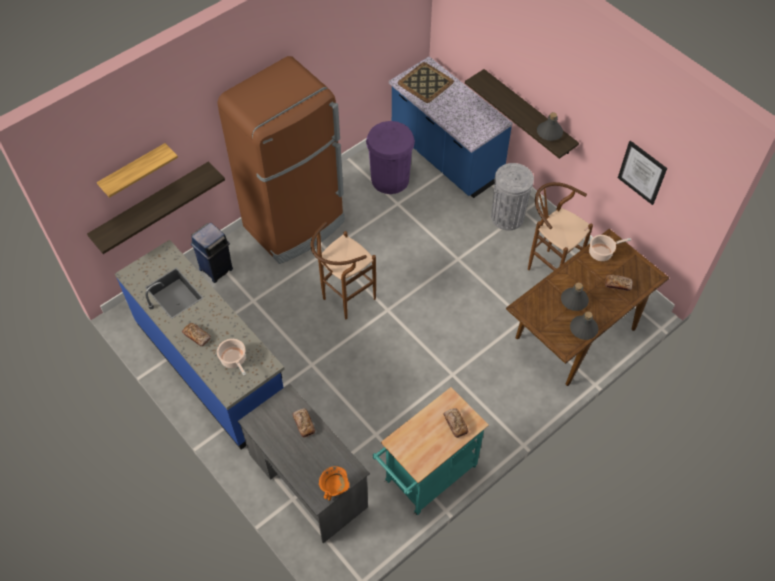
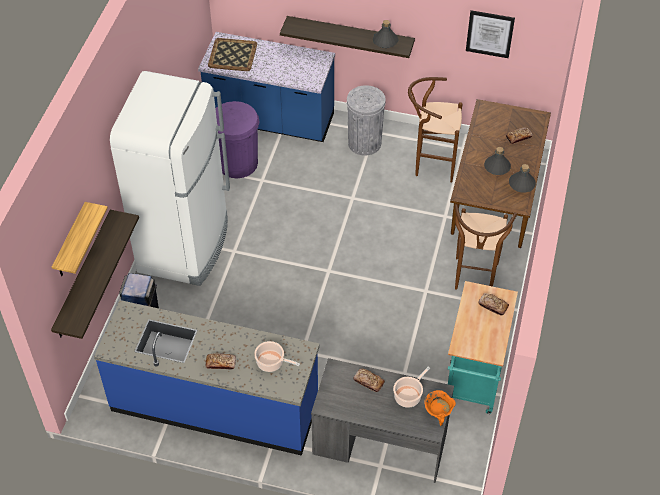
camera: 35 degrees left, 5 degrees down
(295, 225) = (185, 245): brown fridge -> white fridge
(344, 300) = (285, 284): brown stool -> brown stool (474, 280)
(602, 252) = (487, 120): cooking pot -> cooking pot (408, 396)

